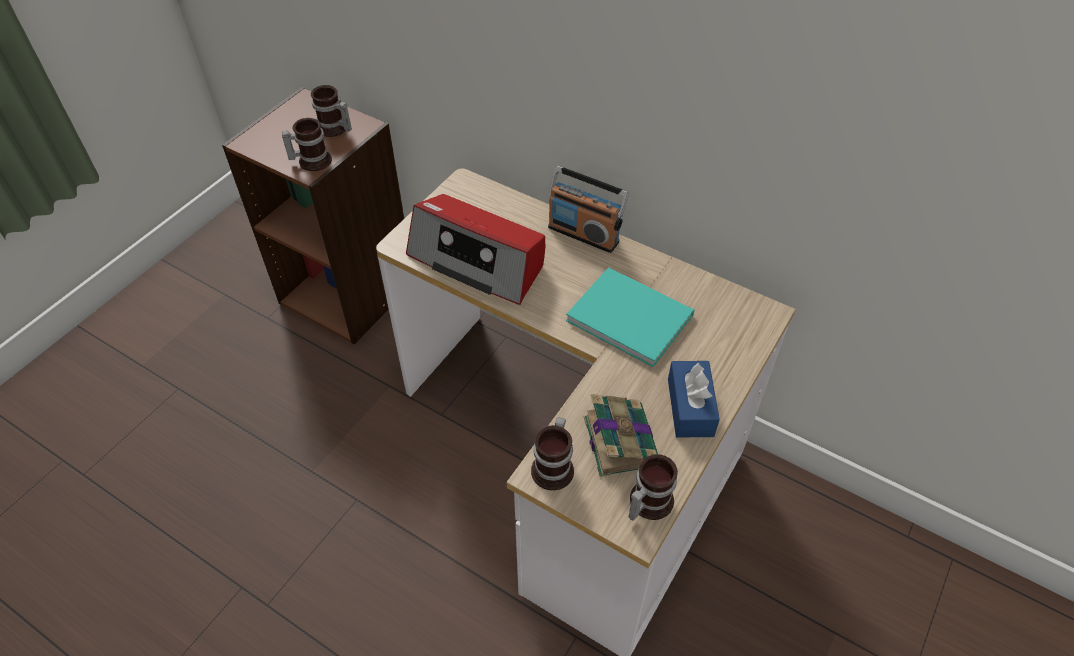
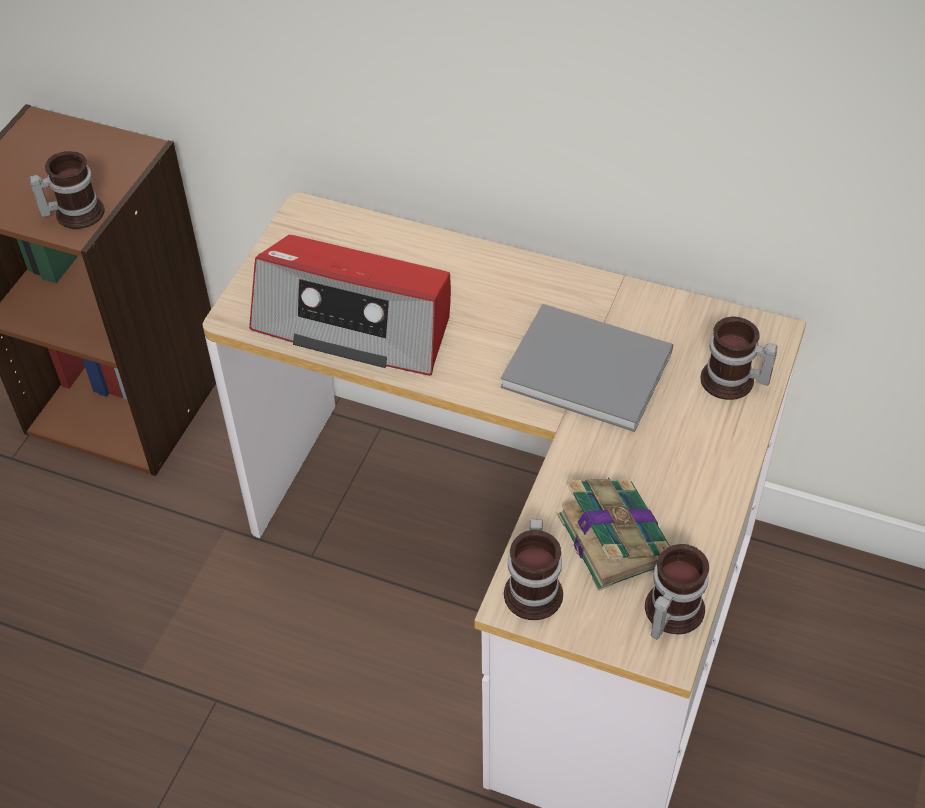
camera: 10 degrees left, 0 degrees up
(334, 129) = (94, 161): mug -> mug (732, 383)
(584, 234) = (495, 262): radio -> none
(628, 314) = (584, 365): turquoise book -> grey book
(690, 407) = (697, 477): blue tissue box -> none

